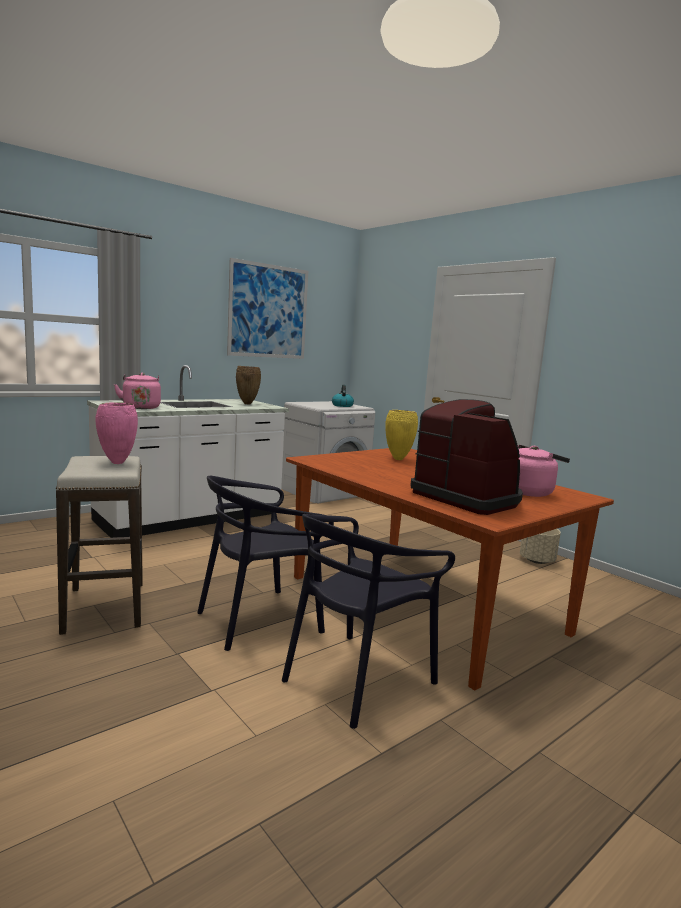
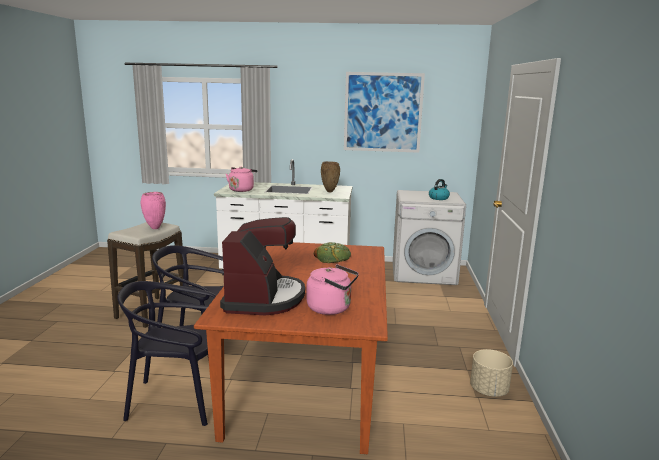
camera: 45 degrees right, 5 degrees up
(398, 459) = (332, 257): yellow vase -> bread

